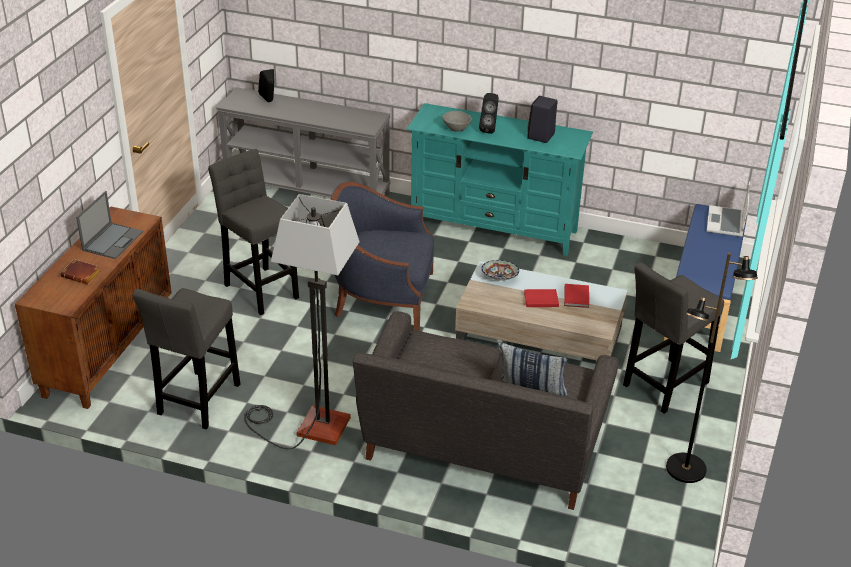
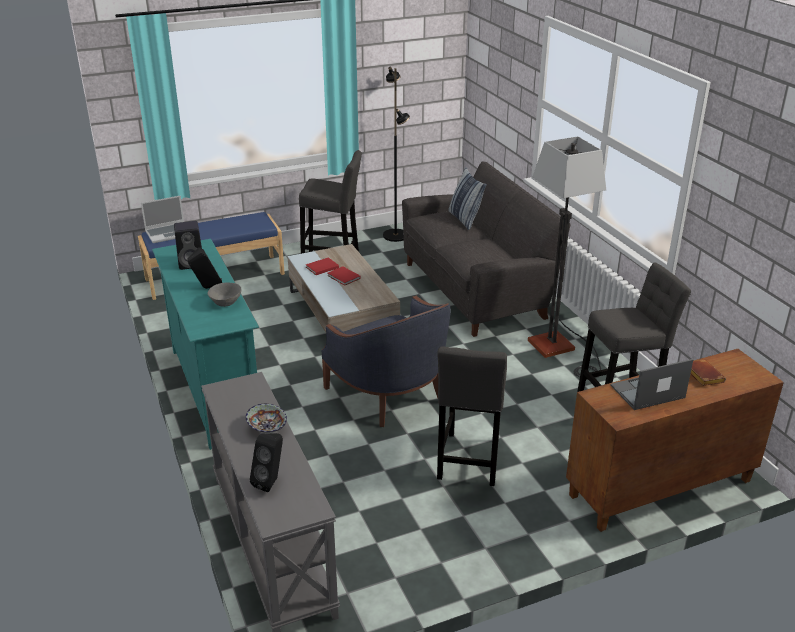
camera: 130 degrees left, 5 degrees down
(499, 277) = (339, 300): bowl -> bowl (266, 428)

